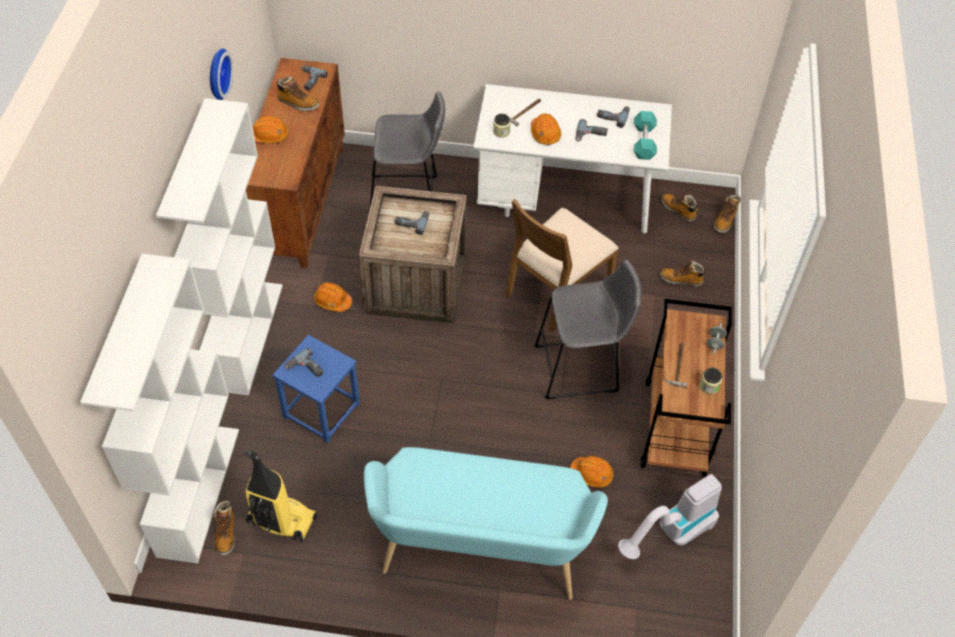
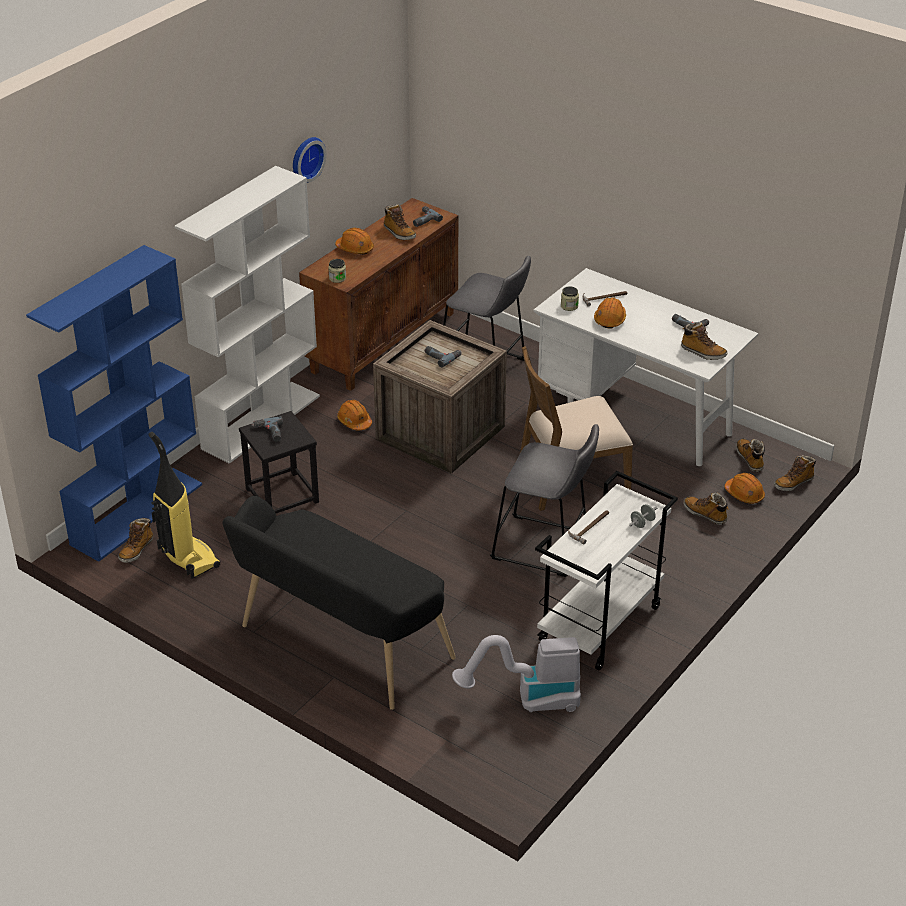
camera: 30 degrees right, 15 degrees down
(198, 490) = (137, 513): white bookcase -> blue bookcase
(321, 411) = (281, 495): blue stool -> black stool
(480, 553) = (338, 646): turquoise bench -> black bench
(590, 136) = (653, 333): power drill -> none
(591, 474) = (488, 628): orange hard hat -> orange hard hat (744, 494)
(644, 142) = (702, 352): turquoise dumbbell -> boot
(675, 428) = (600, 625): brown cart -> white cart
(709, 386) = (607, 551): jar -> jar (337, 278)

